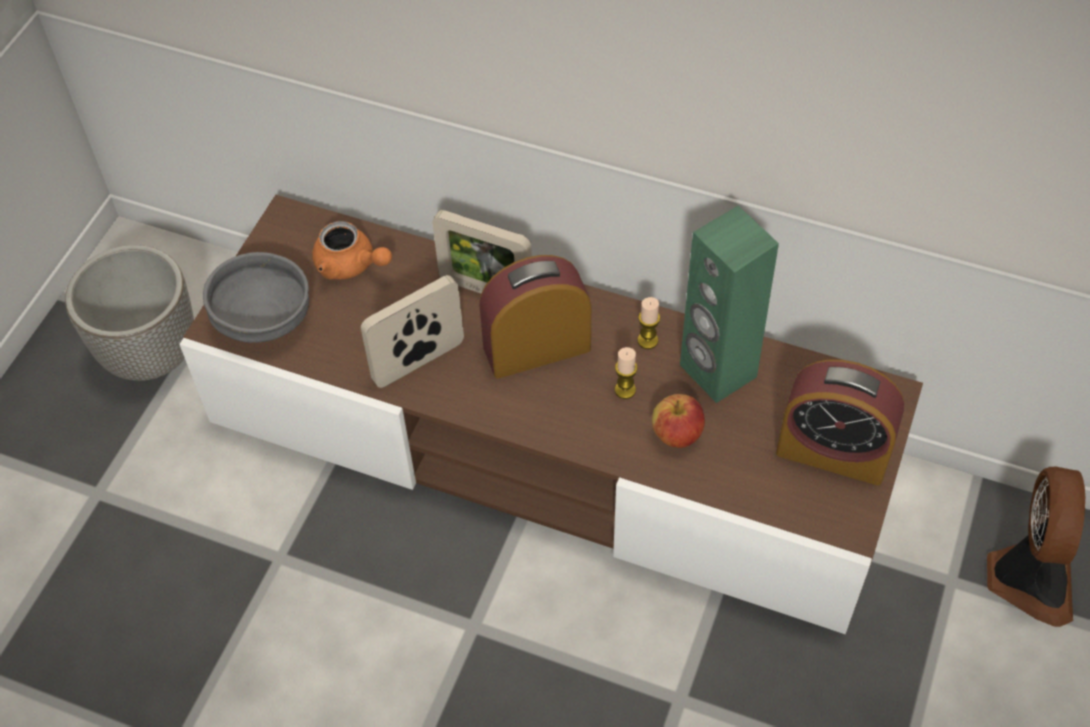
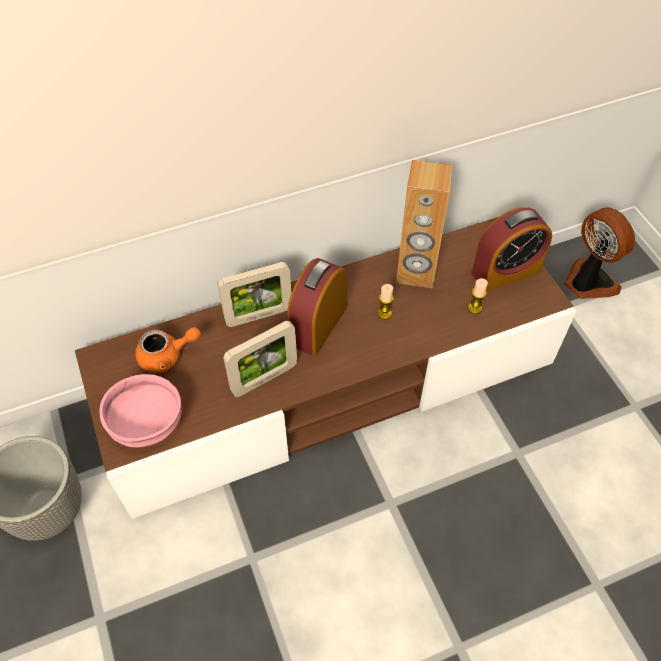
camera: 45 degrees left, 0 degrees up
(265, 319) = (148, 422): grey bowl -> pink bowl
(418, 362) = (264, 379): picture frame -> picture frame turned 135 degrees counterclockwise
(647, 340) = (368, 282): candle -> candle (474, 308)
(677, 435) = (432, 316): apple -> none
(717, 371) = (416, 273): green speaker -> brown speaker

